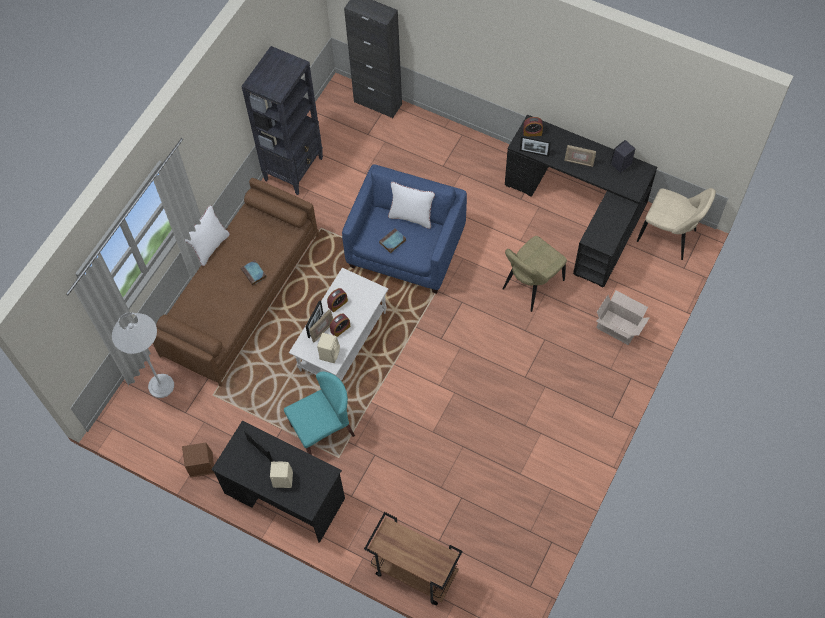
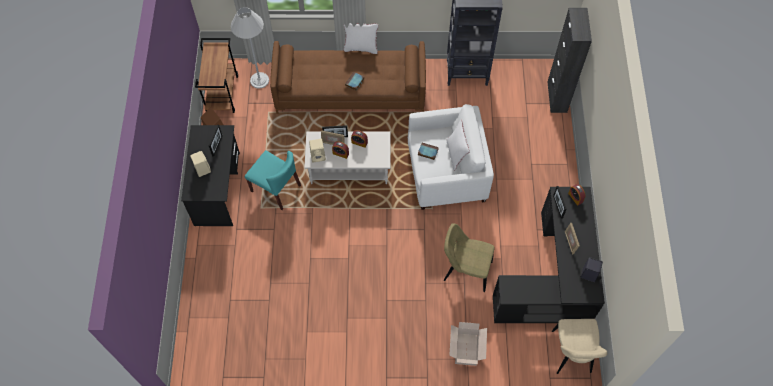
camera: 60 degrees right, 0 degrees up
(406, 248) = (446, 173): blue armchair -> white armchair
(413, 572) = (199, 294): brown cart -> brown cart (222, 93)

